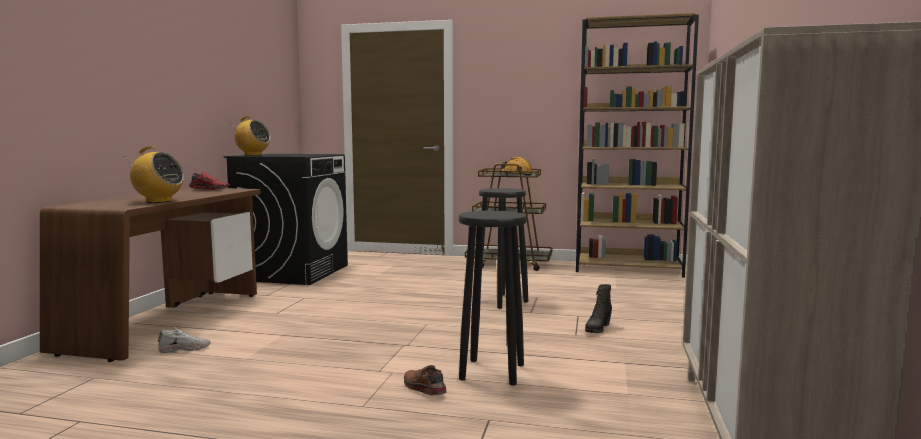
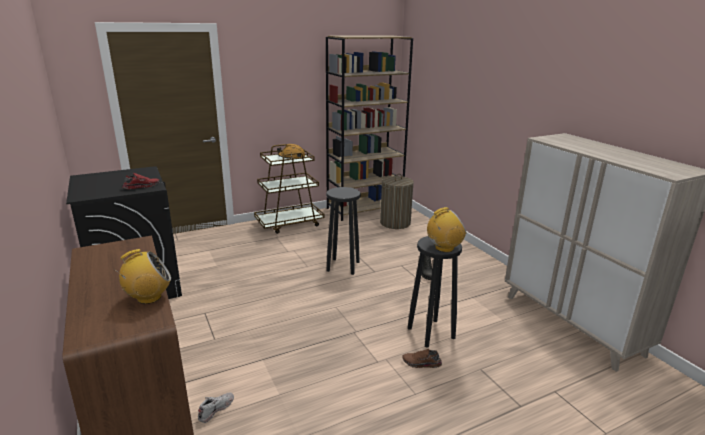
camera: 40 degrees left, 15 degrees up
(210, 189) = (106, 250): red shoe -> red shoe (141, 186)
(252, 155) = (89, 192): radio -> radio (444, 248)
(647, 285) = (395, 223): none -> laundry basket

